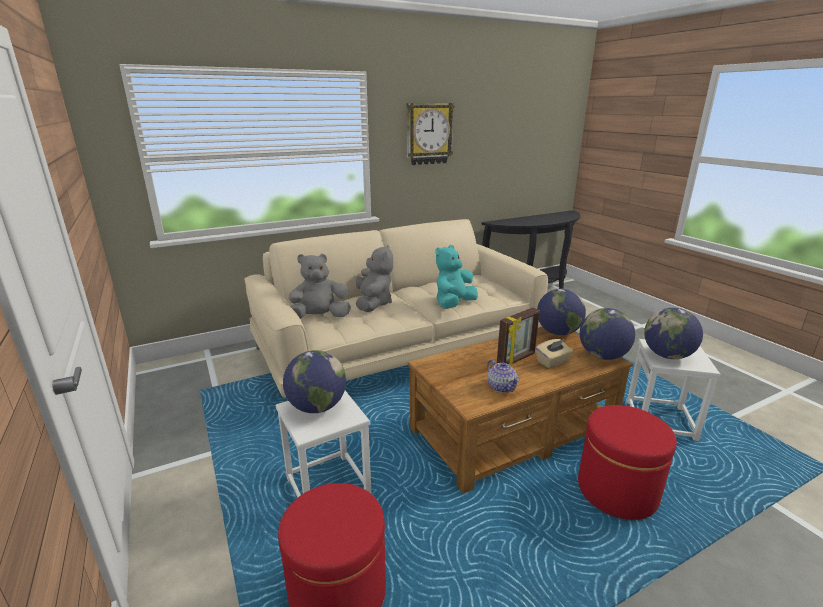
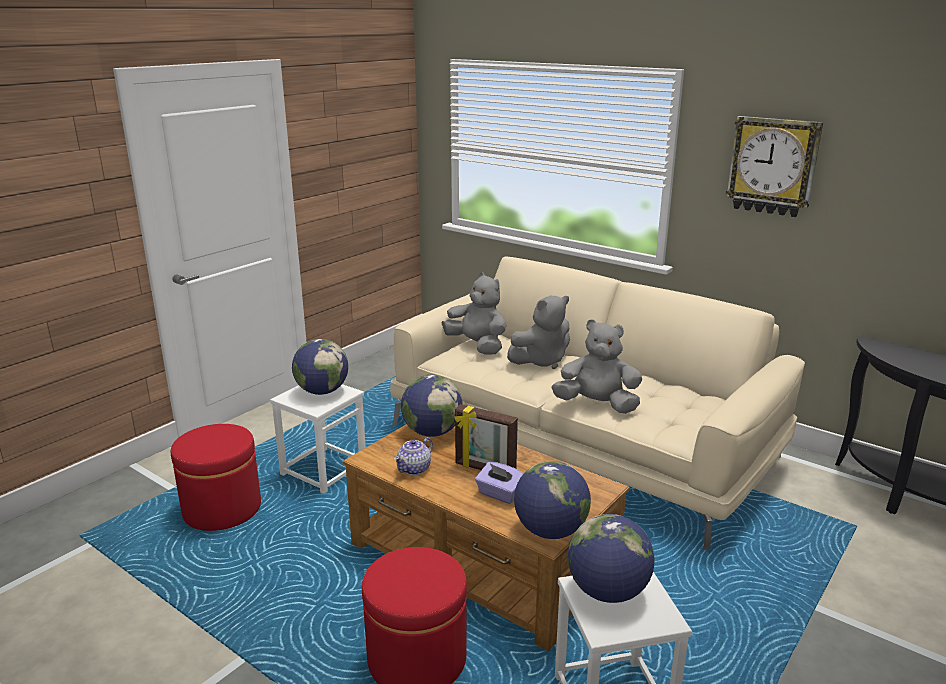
camera: 65 degrees right, 0 degrees up
(454, 304) = (597, 405): turquoise plush toy -> grey plush toy
(552, 362) = (500, 494): beige tissue box -> purple tissue box
(558, 332) = (592, 489): globe -> globe (432, 432)

